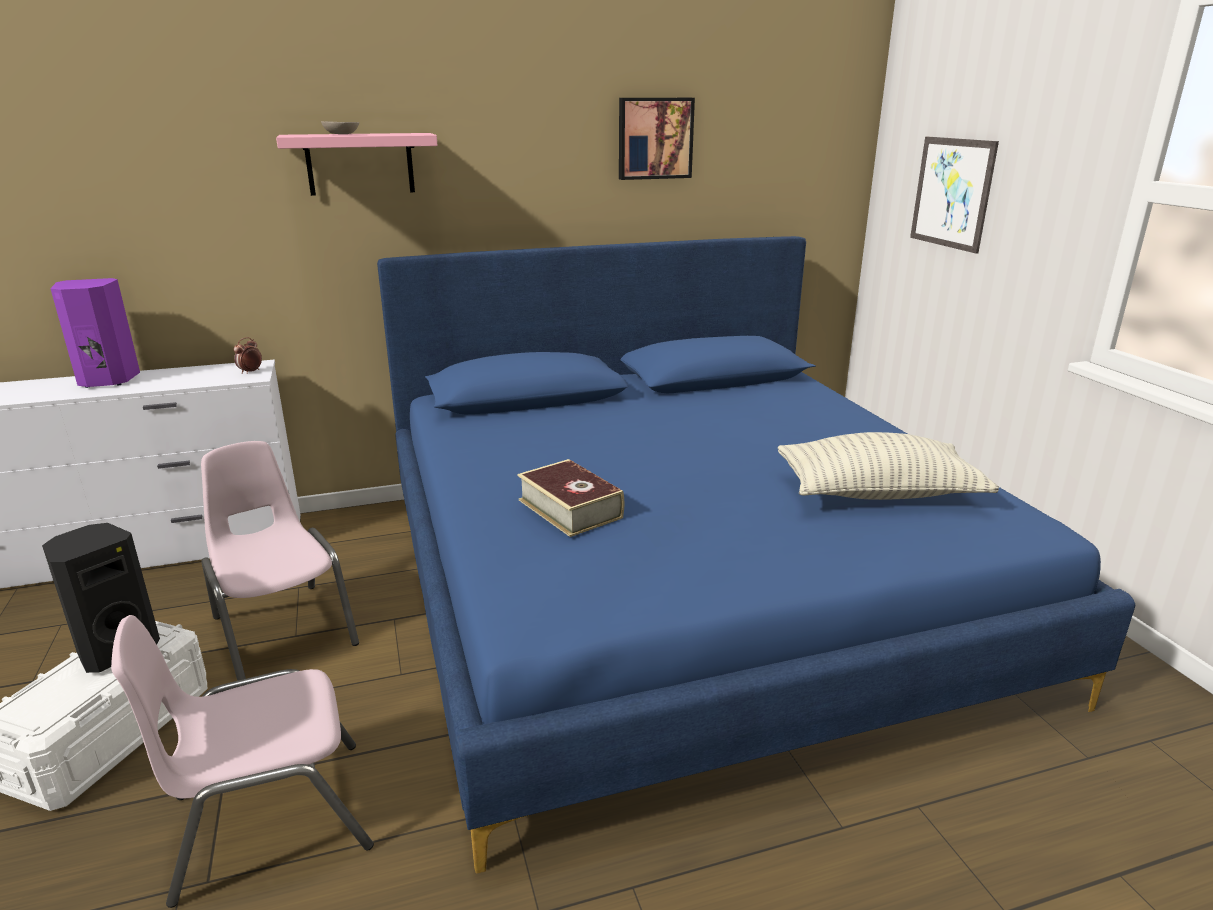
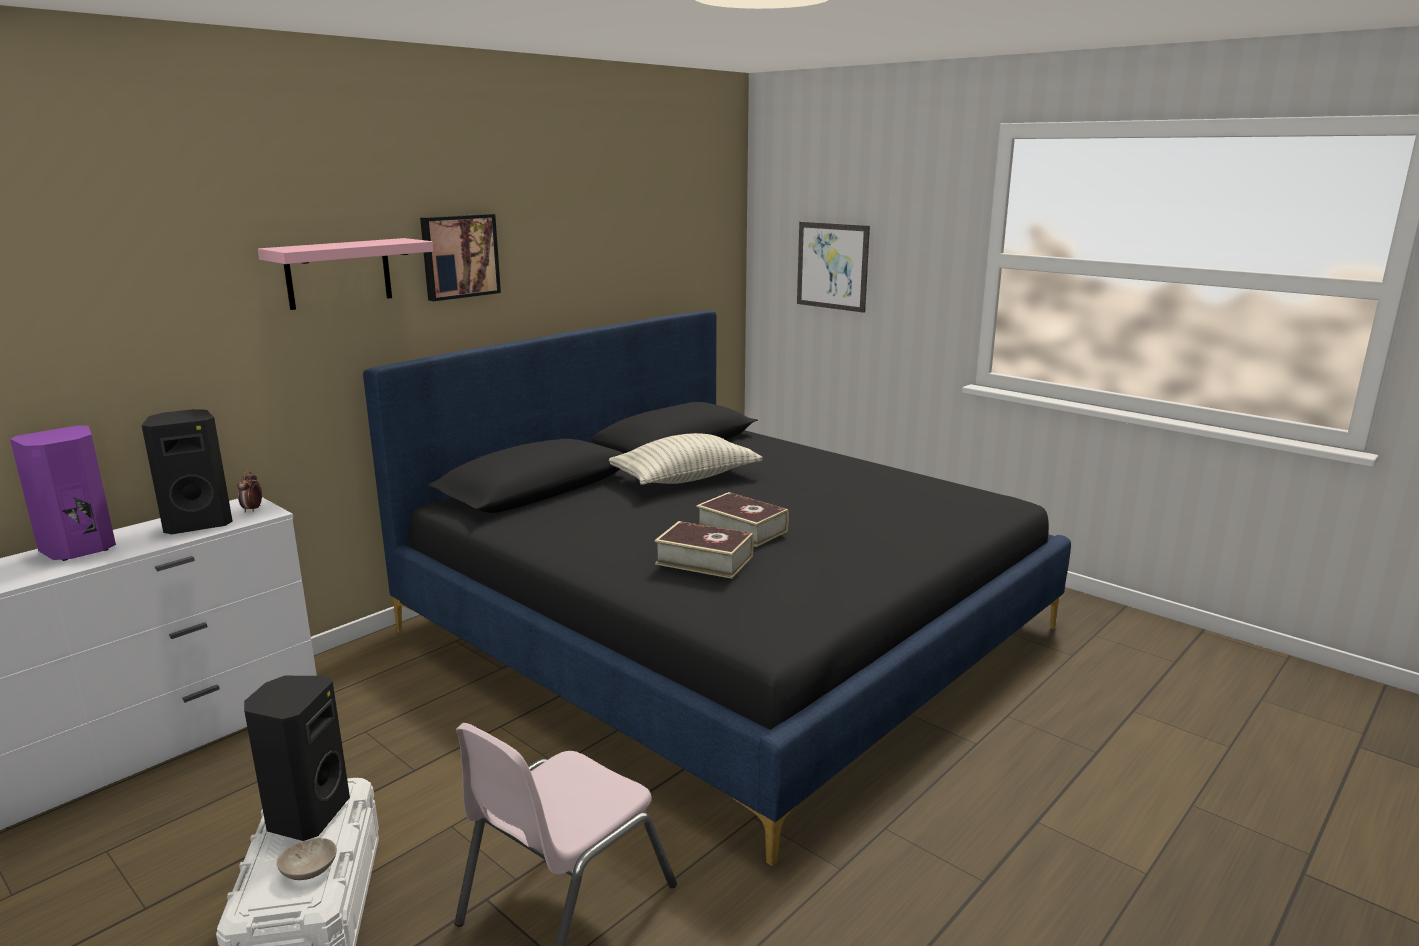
camera: 30 degrees left, 5 degrees down
(201, 376) = (198, 524): none -> black speaker
(283, 631) = (396, 771): pink chair -> none
(340, 134) = (332, 245): beige bowl -> beige bowl (308, 871)
(654, 138) = (591, 232): picture -> picture (459, 256)
(654, 483) = (742, 529): none -> book
(681, 586) = (726, 629): blue bed -> black bed
(878, 493) = (895, 502): pillow -> pillow (685, 479)

